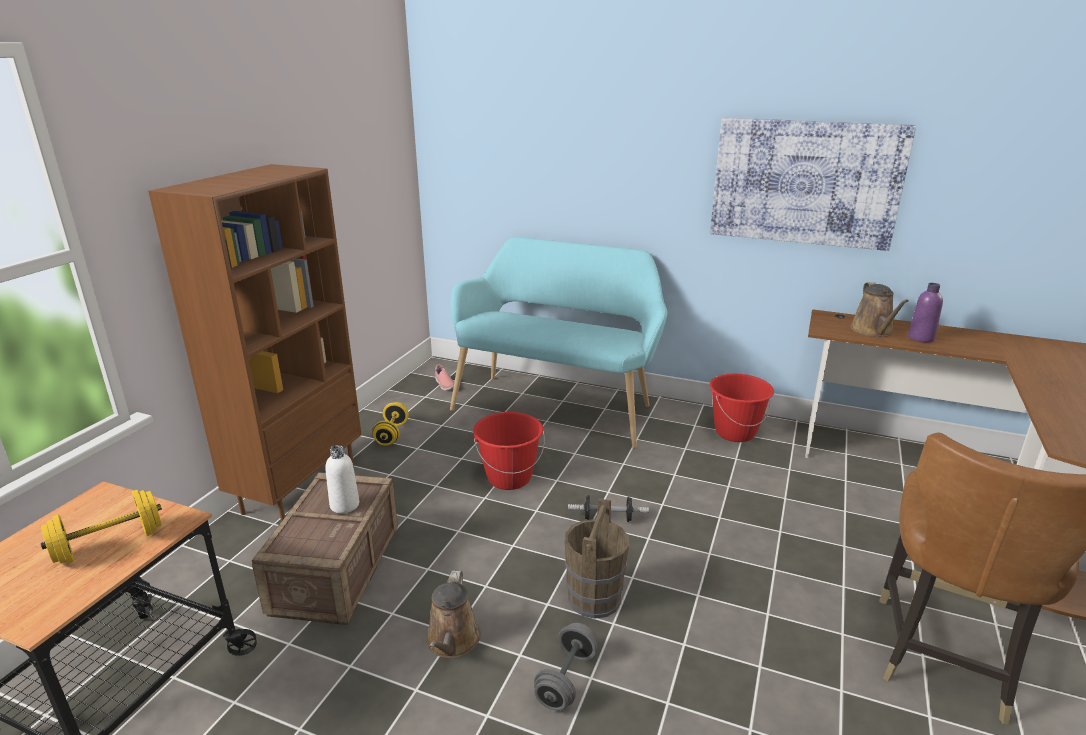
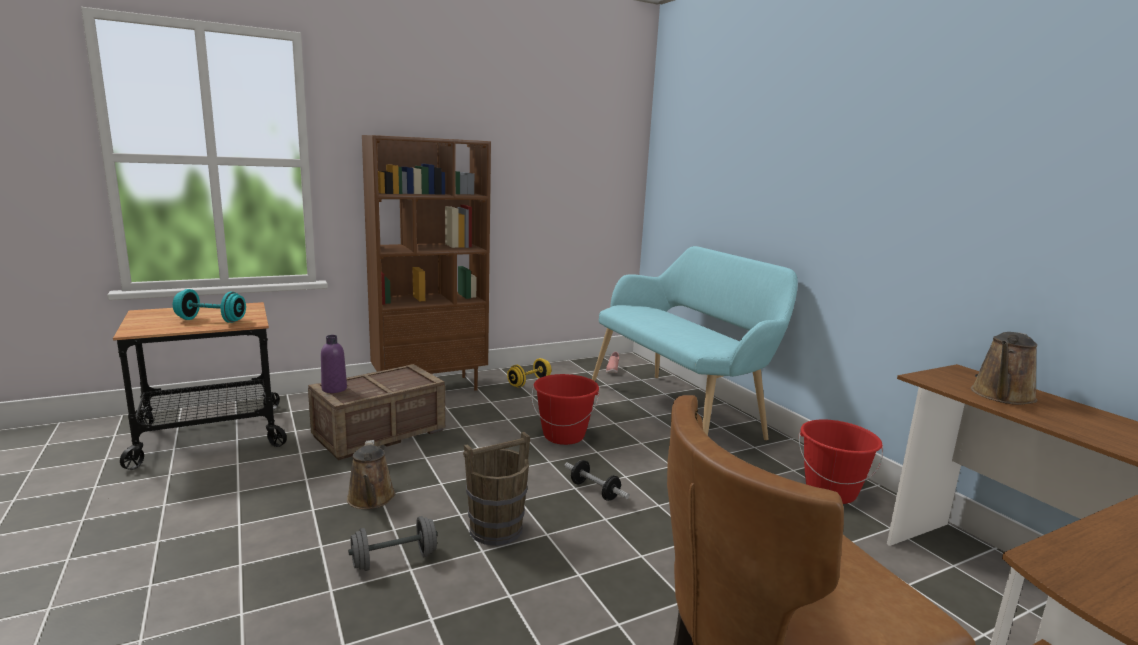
camera: 40 degrees right, 10 degrees down
(110, 544) = (211, 320): yellow dumbbell -> turquoise dumbbell
(344, 505) = (395, 382): white bottle -> none
(452, 642) = (371, 499): brown watering can -> brown watering can turned 60 degrees counterclockwise
(805, 182) = (961, 200): picture -> none
(921, 338) = (1067, 419): purple bottle -> purple bottle (334, 389)

